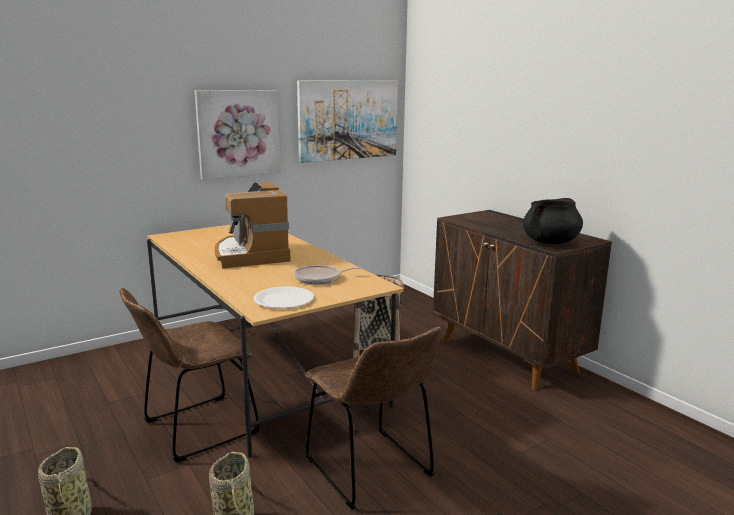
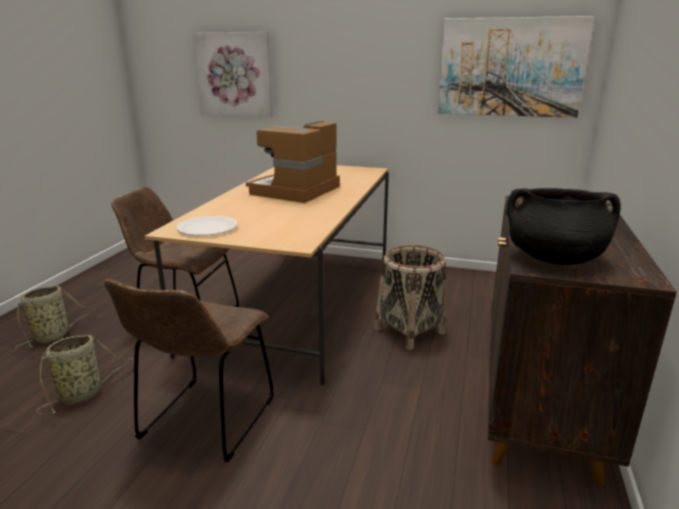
camera: 50 degrees right, 5 degrees up
(238, 133) = (372, 76): picture -> picture (234, 74)
(320, 278) = (279, 222): frying pan -> none

